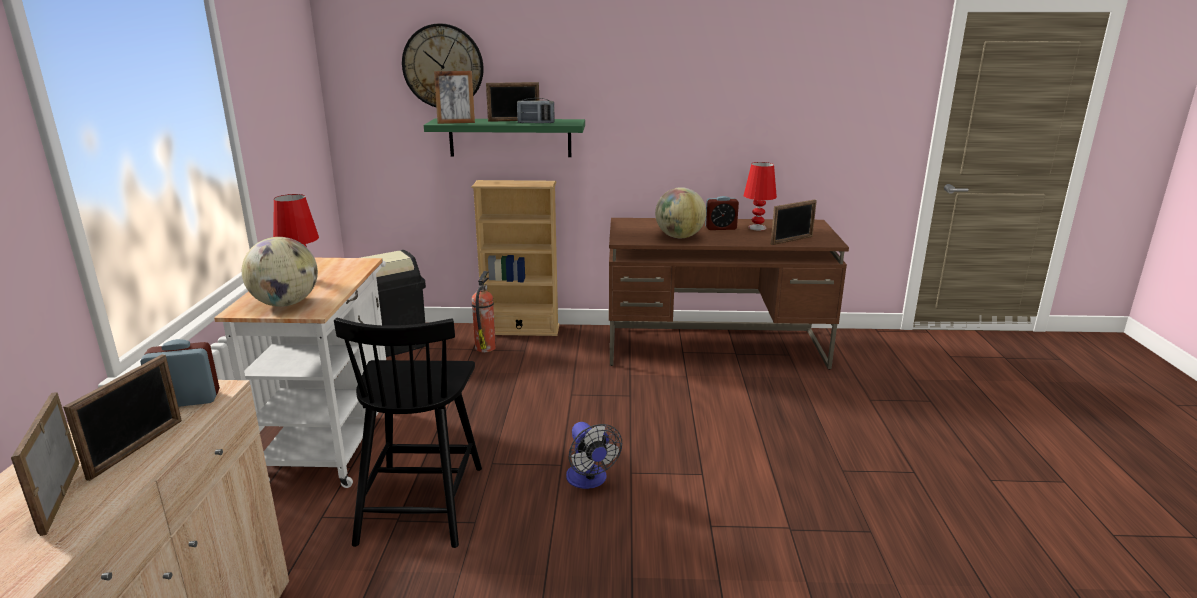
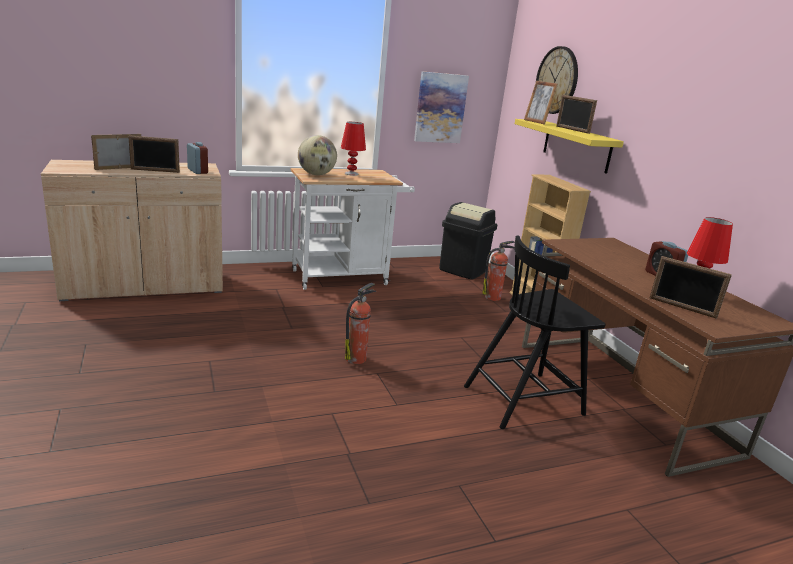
camera: 65 degrees right, 0 degrees up
(287, 138) = (440, 108): none -> picture
(421, 502) = (302, 310): black chair -> black chair (525, 400)
(510, 137) = (576, 146): green shelf -> yellow shelf
(536, 123) = (574, 132): radio -> none
(589, 480) = (356, 358): fan -> fire extinguisher
(679, 237) = (603, 261): globe -> none

